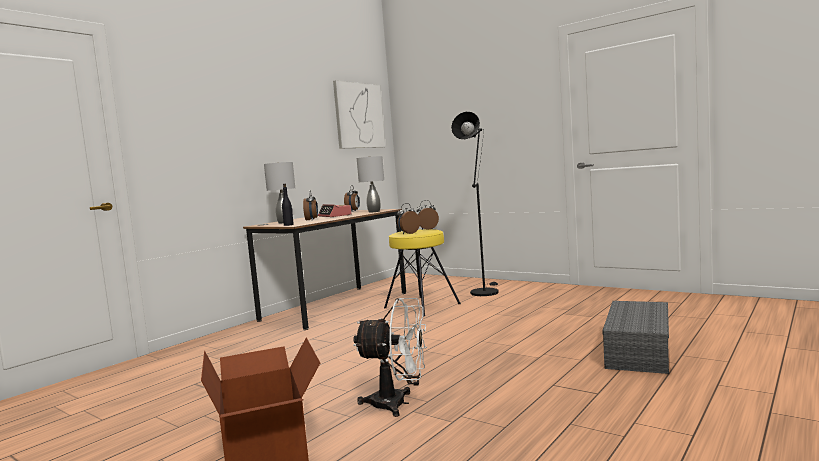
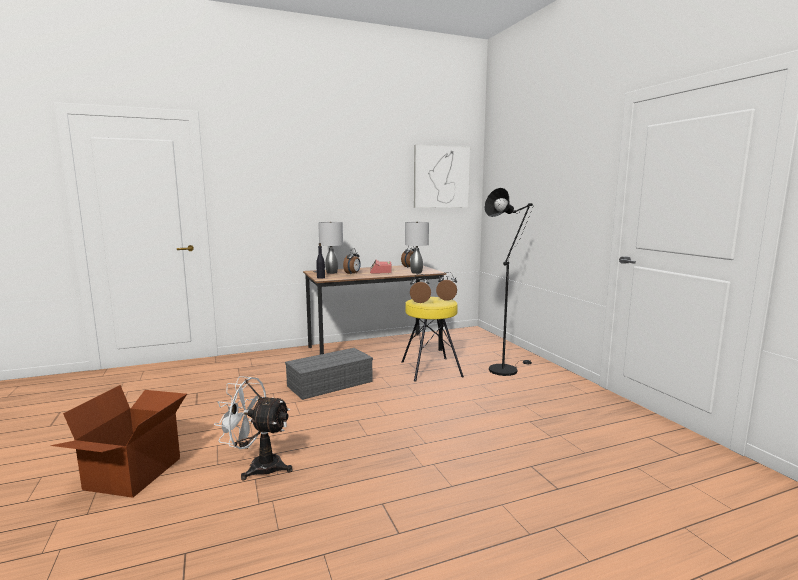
camera: 30 degrees right, 5 degrees up
(398, 404) = (258, 466): white fan -> white fan turned 150 degrees clockwise
(637, 350) = (519, 499): grey storage box -> grey storage box (330, 383)

